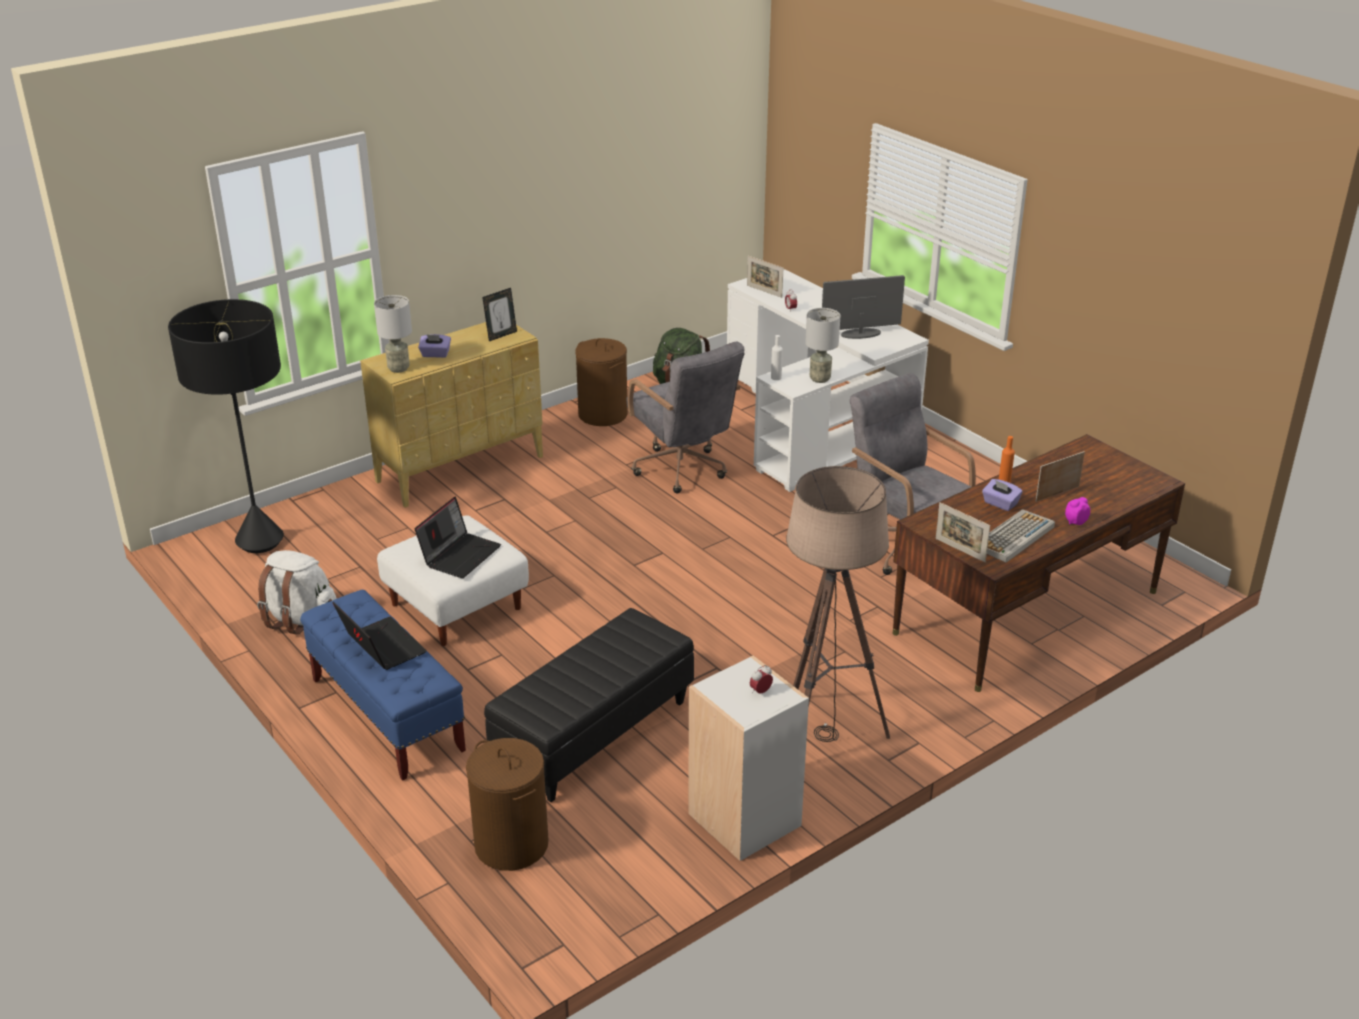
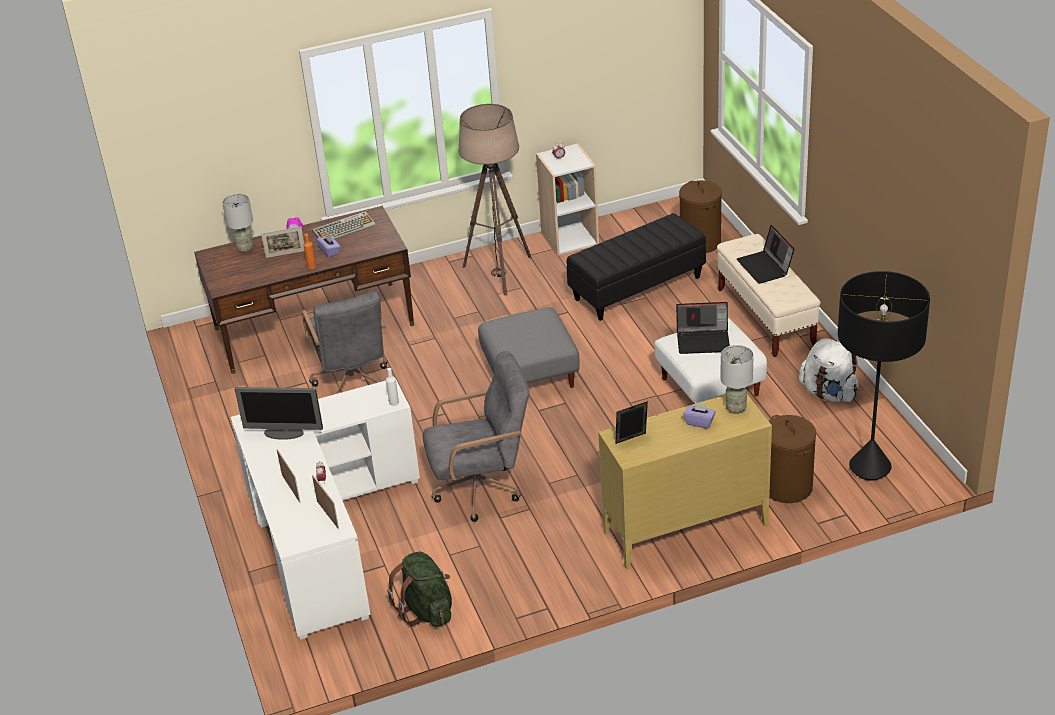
camera: 160 degrees left, 5 degrees up
(387, 715) = (766, 317): blue bench -> beige bench
(460, 554) = (704, 340): laptop -> laptop turned 135 degrees counterclockwise
(602, 414) = (525, 582): brown laundry basket -> brown laundry basket (787, 487)
(683, 472) = (482, 491): grey office chair -> grey office chair turned 90 degrees clockwise
(692, 590) = (531, 375): none -> grey ottoman
(819, 378) = (358, 395): grey table lamp -> grey table lamp (245, 248)
(960, 550) = (385, 225): picture frame -> picture frame (291, 488)

